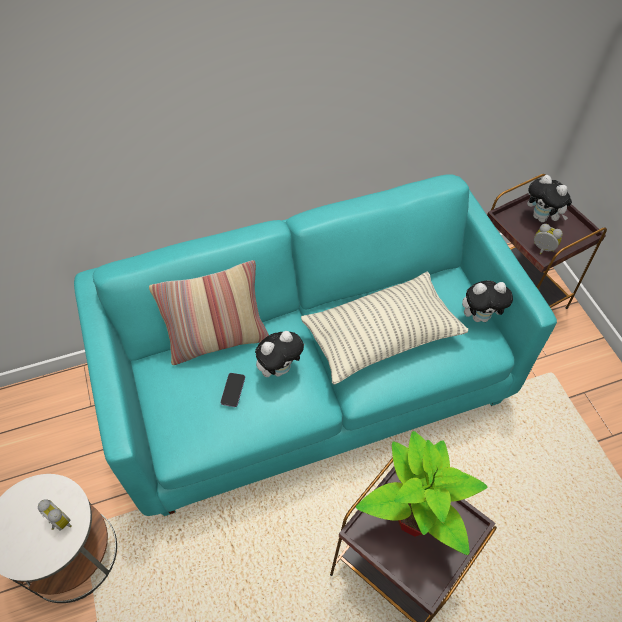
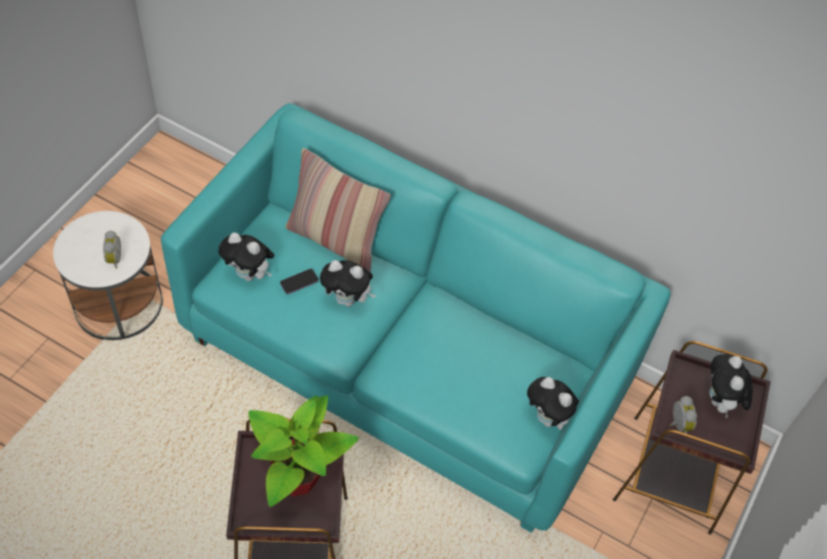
camera: 45 degrees right, 0 degrees up
(188, 421) = (250, 274): none -> plush toy
(381, 336) = (449, 353): pillow -> none

